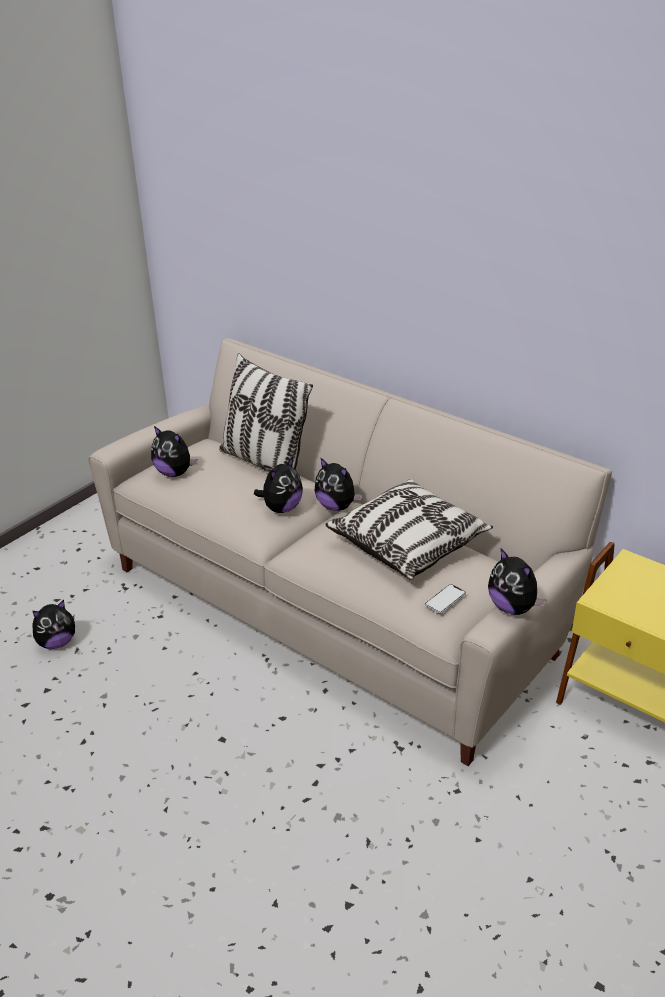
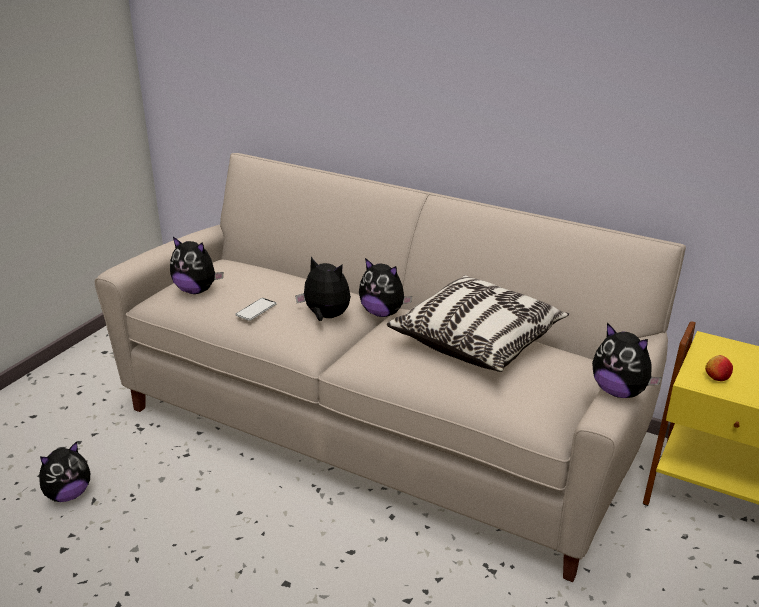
camera: 10 degrees left, 5 degrees down
(264, 462) = (294, 275): pillow -> none
(281, 508) = (325, 317): plush toy -> plush toy turned 90 degrees counterclockwise
(445, 599) = (537, 392): phone -> phone (256, 310)
(620, 598) = (717, 377): none -> apple

